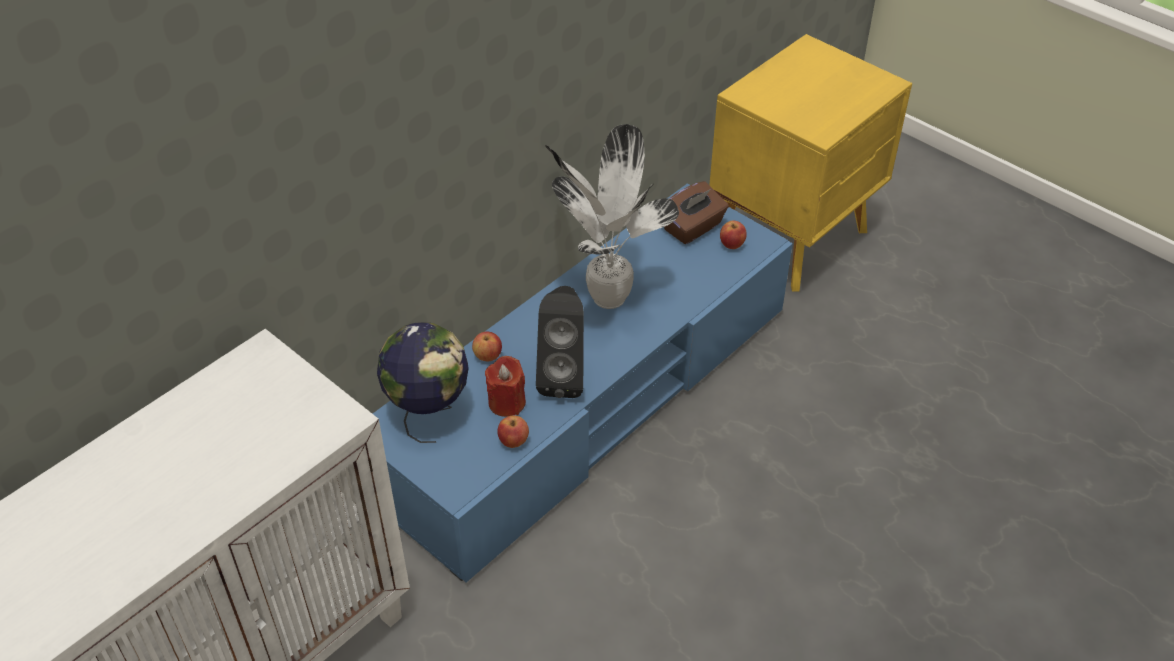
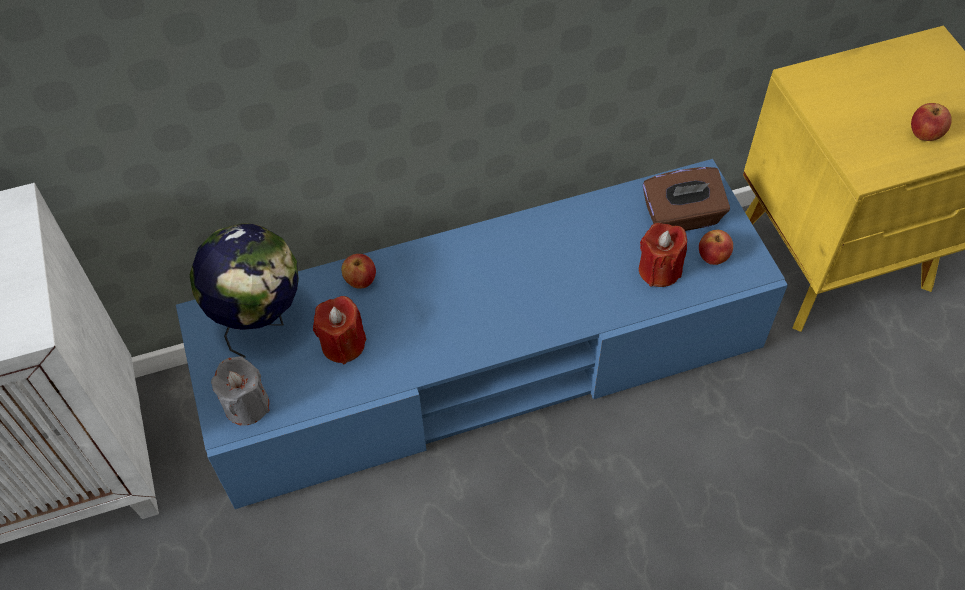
camera: 30 degrees right, 10 degrees up
(462, 472) = (246, 405): none -> grey candle
(513, 441) = (319, 394): apple -> apple (924, 135)
(563, 376) = (420, 340): black speaker -> none
(605, 299) = (526, 265): potted plant -> none
(701, 266) = (659, 270): none -> red candle

